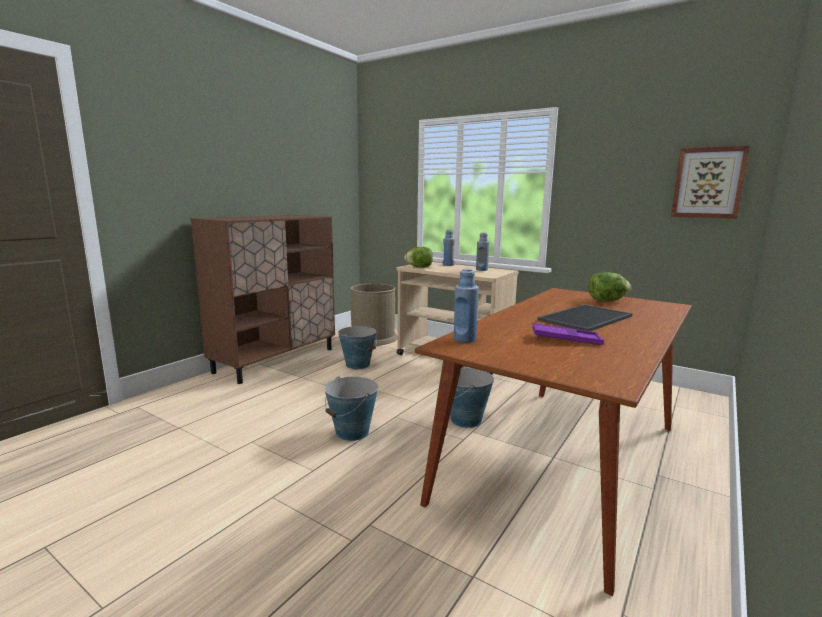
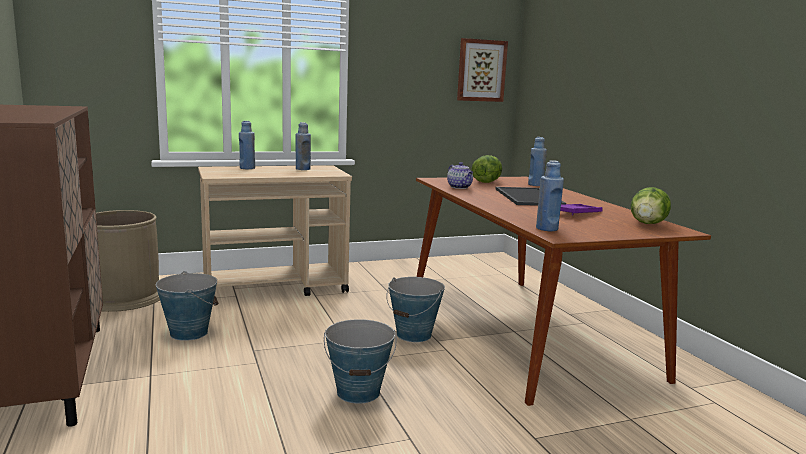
camera: 55 degrees left, 0 degrees up
(419, 267) = (231, 175): lettuce -> lettuce (647, 224)
(555, 299) = (460, 187): none -> teapot
(656, 312) = (535, 185): none -> blue bottle

